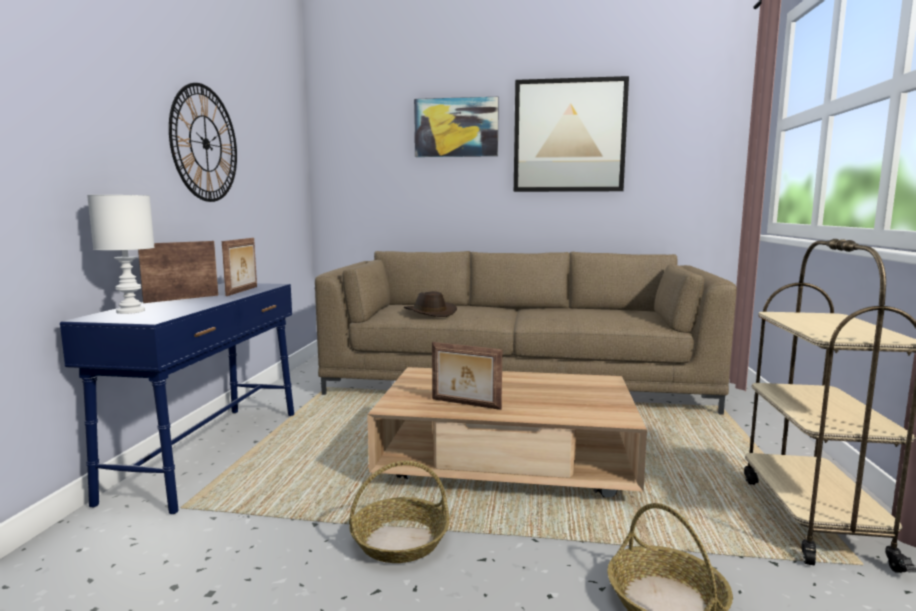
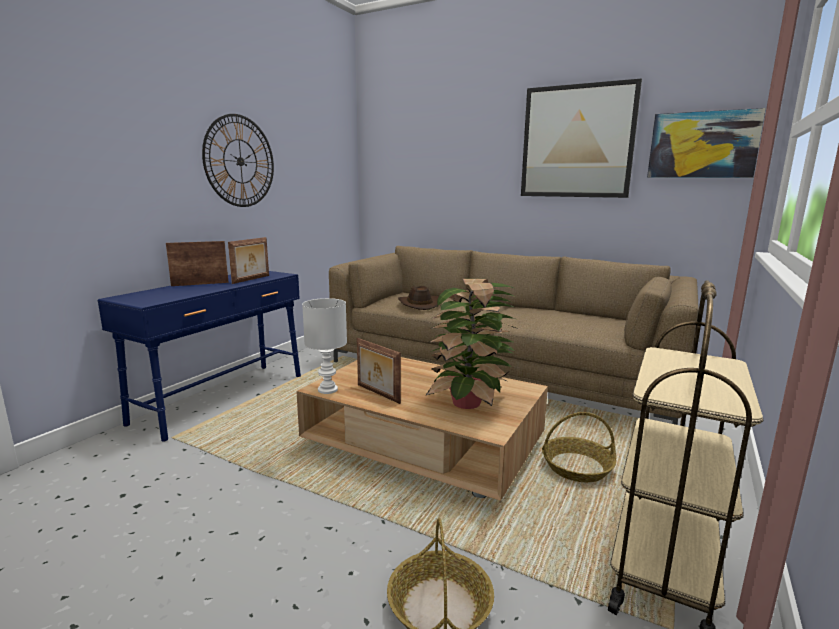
camera: 20 degrees right, 5 degrees up
(130, 311) = (149, 293): white table lamp -> white table lamp (327, 389)
(399, 541) = (283, 497): basket -> basket (576, 467)
(456, 127) = (474, 135): picture -> picture (702, 145)
(570, 400) = (468, 404): none -> potted plant

